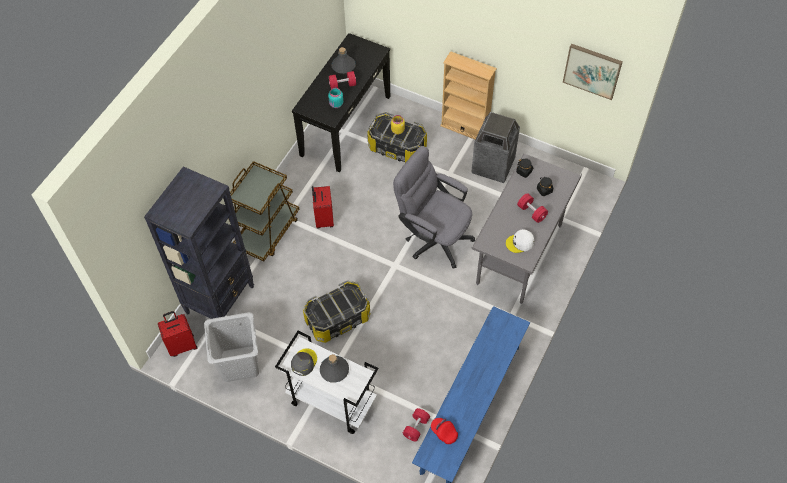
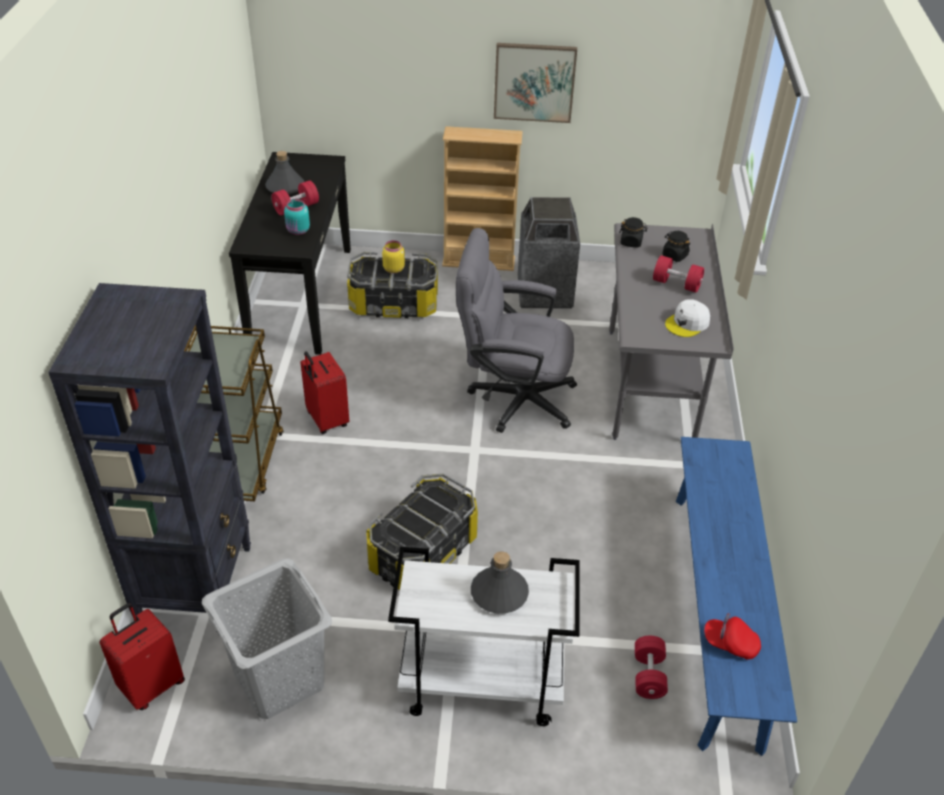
camera: 25 degrees left, 15 degrees down
(303, 362) = (436, 599): grey cap -> none
(592, 70) = (675, 79): picture -> picture (534, 82)

